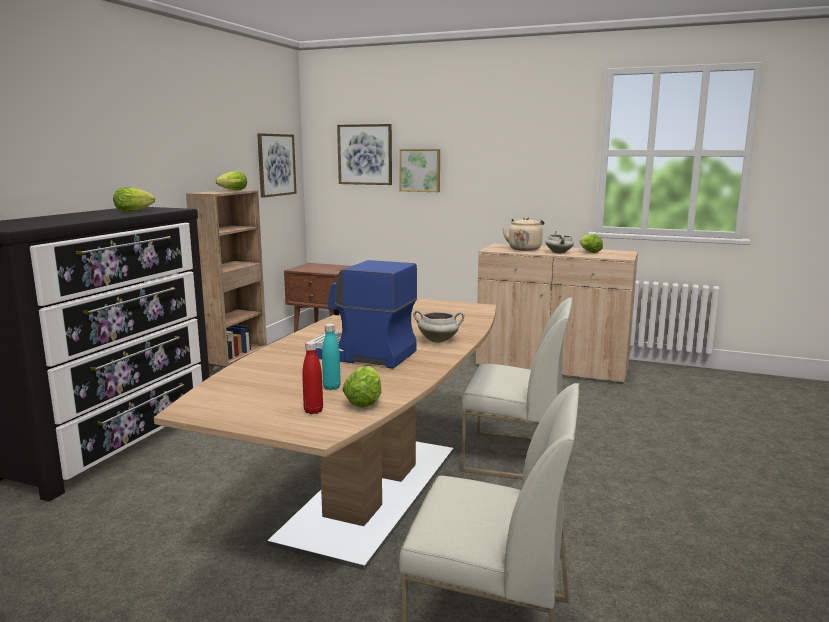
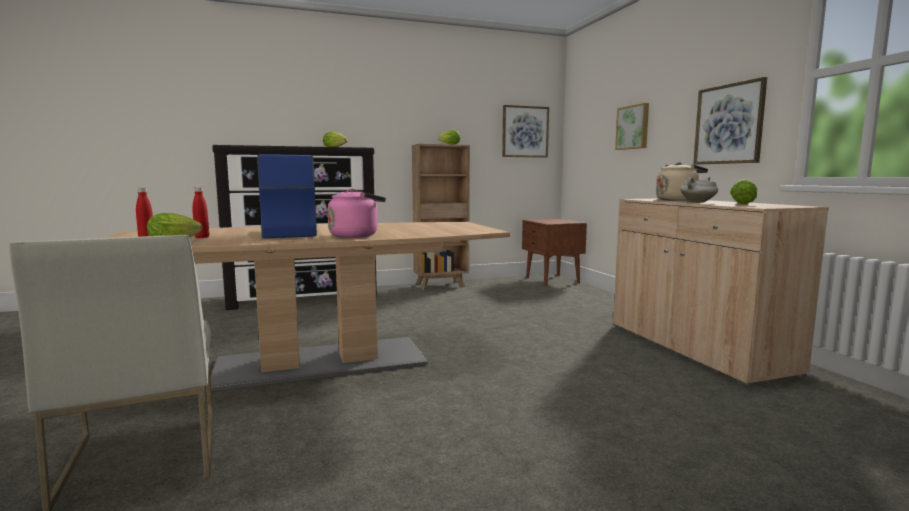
camera: 50 degrees right, 5 degrees down
(331, 387) = (202, 237): turquoise bottle -> red bottle
(365, 154) = (598, 118): picture -> picture (729, 124)
(438, 340) = (356, 236): white cooking pot -> pink kettle
(514, 458) = (454, 387): white chair -> none

